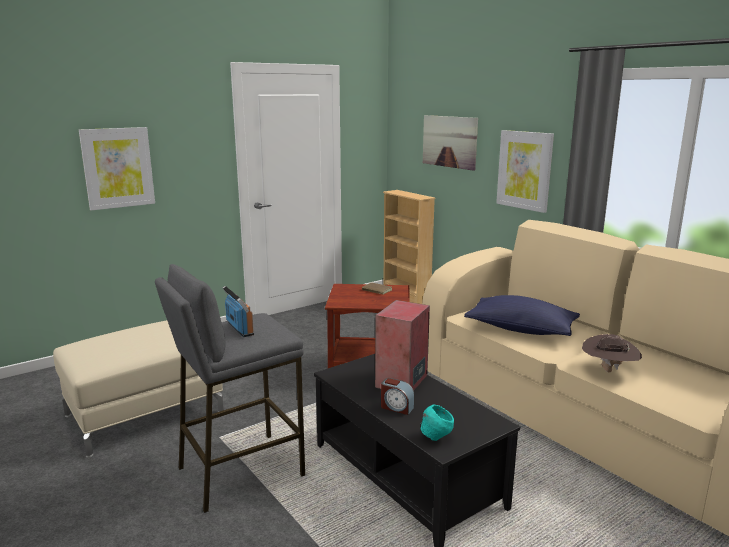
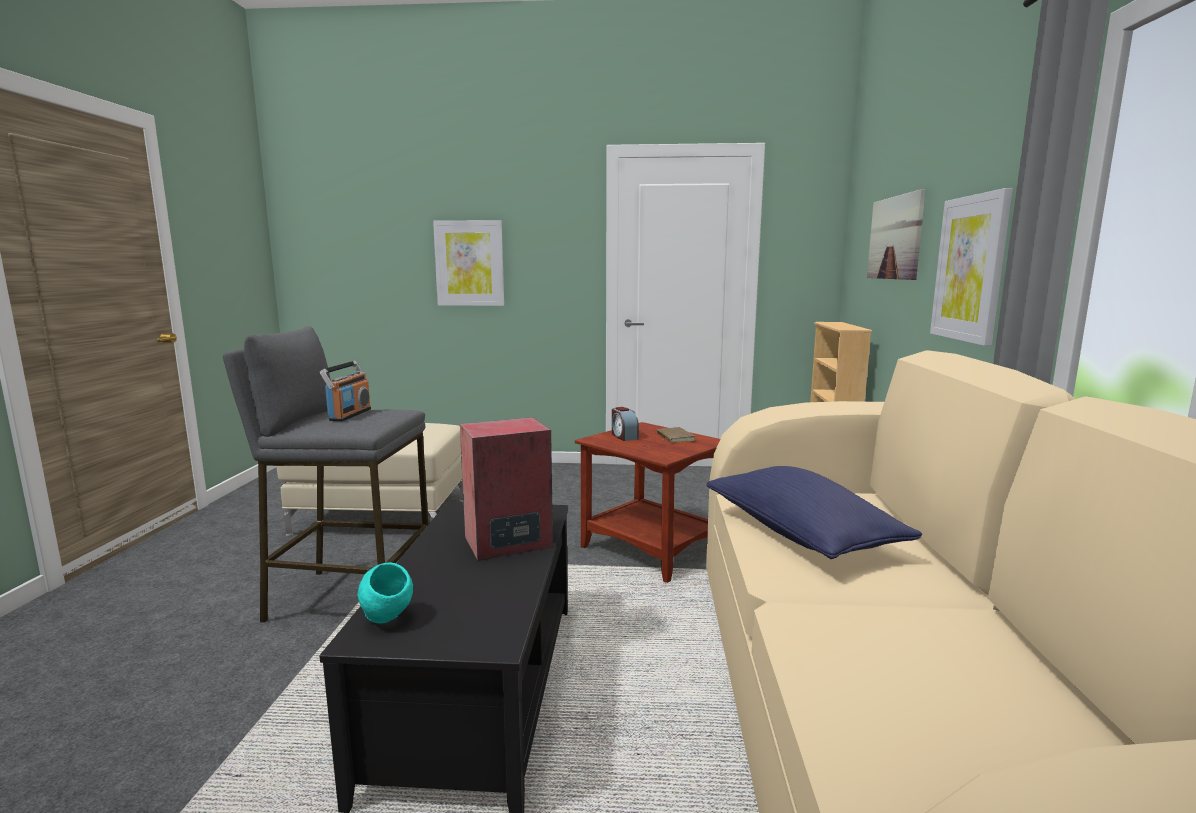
camera: 40 degrees right, 5 degrees down
(396, 407) = (433, 567): alarm clock -> alarm clock (624, 436)
(608, 371) = (836, 649): brown hat -> none

